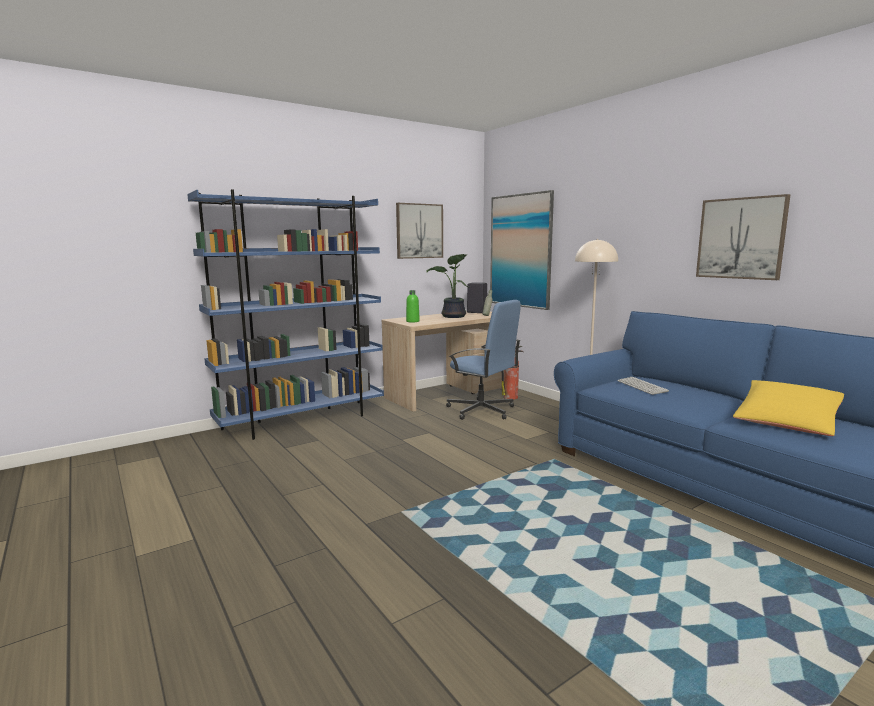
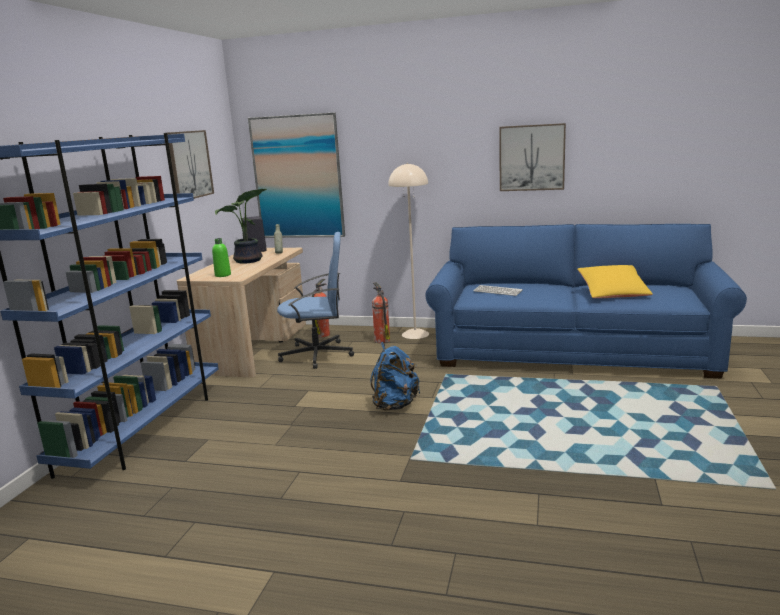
camera: 40 degrees left, 5 degrees up
(467, 467) = (395, 405): none -> blue backpack
(549, 415) = (382, 340): none -> fire extinguisher

